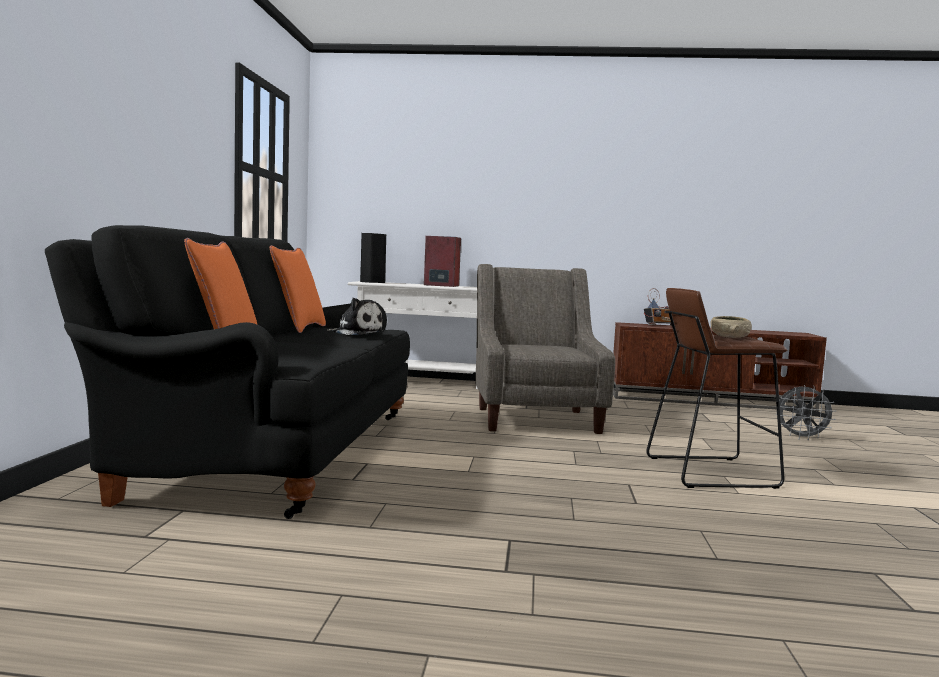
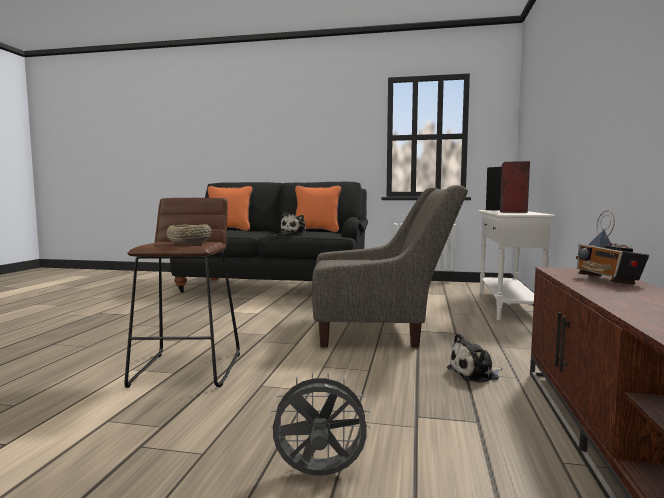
camera: 95 degrees right, 0 degrees up
(626, 406) = (475, 374): none -> plush toy
(801, 438) = (319, 475): grey fan -> grey fan turned 75 degrees clockwise

